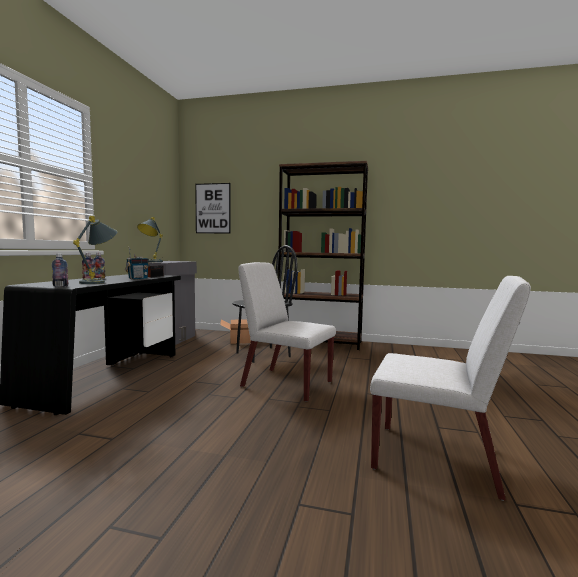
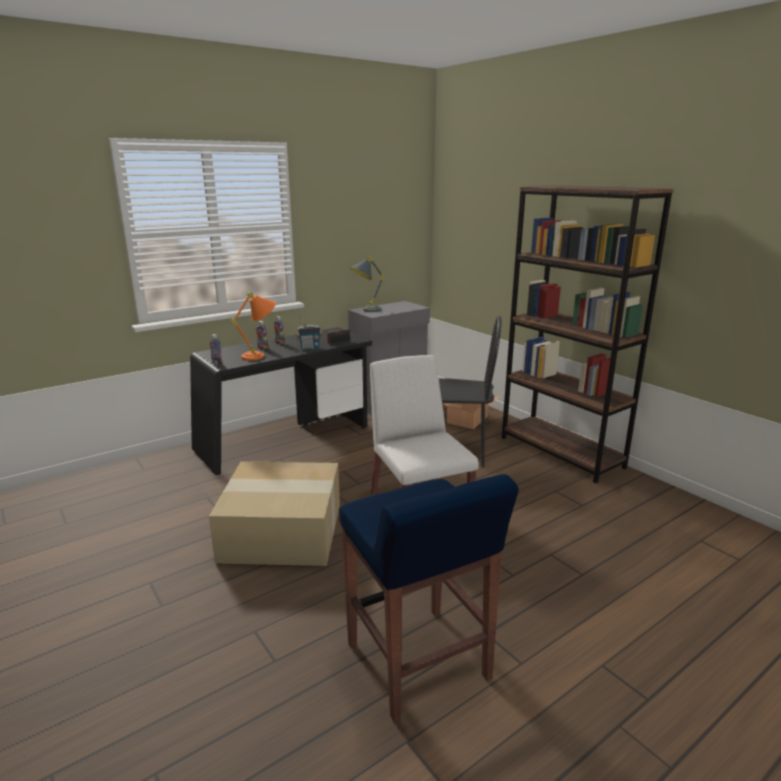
camera: 40 degrees right, 15 degrees up
(99, 282) = (261, 355): grey table lamp -> orange table lamp
(204, 428) = (284, 530): none -> cardboard box
(213, 208) = (466, 231): picture -> none
(437, 459) = (418, 663): white chair -> blue stool

